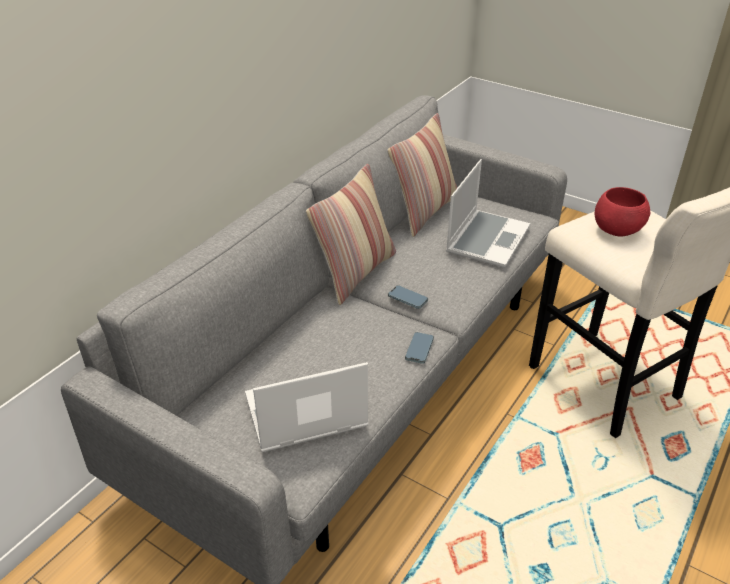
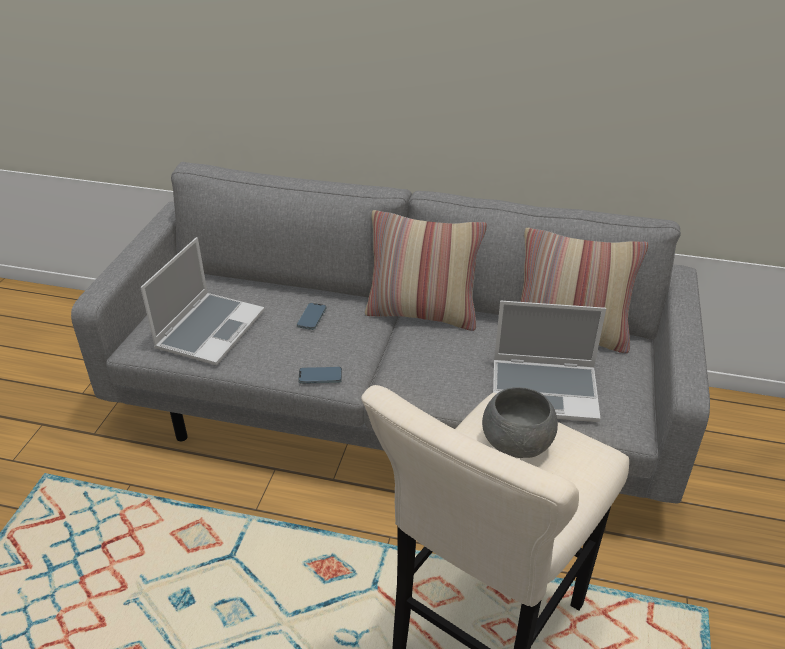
camera: 70 degrees right, 0 degrees up
(304, 414) = (210, 329): laptop -> laptop turned 60 degrees clockwise
(408, 298) = (397, 354): phone -> phone (311, 318)
(617, 231) = (516, 446): red bowl -> grey bowl

